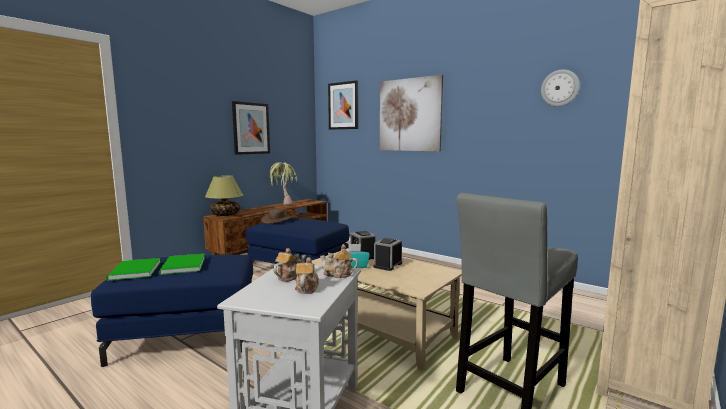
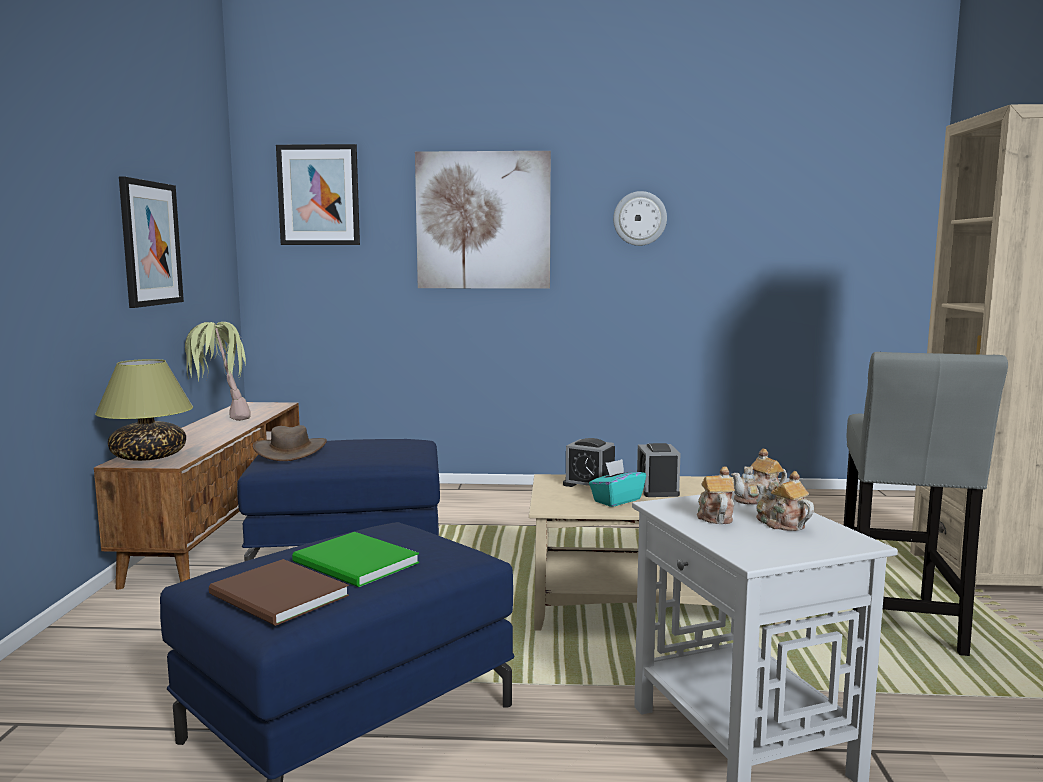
camera: 35 degrees left, 0 degrees up
(133, 271) = (278, 597): green book -> brown book
(560, 88) = (745, 189): wall clock -> wall clock (639, 218)

